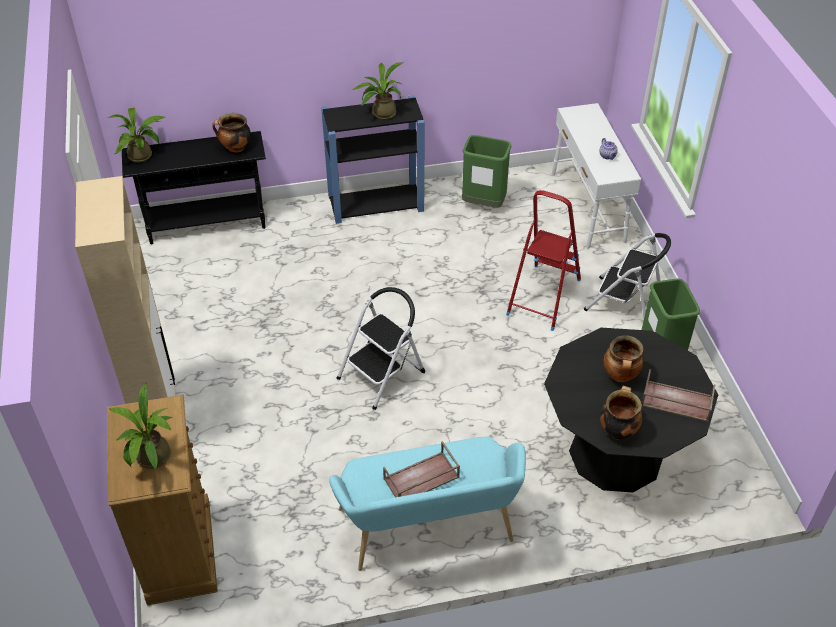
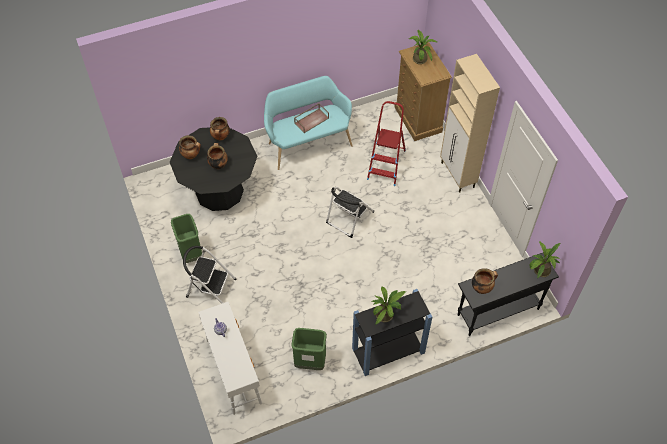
camera: 170 degrees right, 10 degrees up
(544, 295) = (261, 286): red step ladder -> red step ladder (386, 165)
(675, 401) = (191, 155): brown tray -> cooking pot

